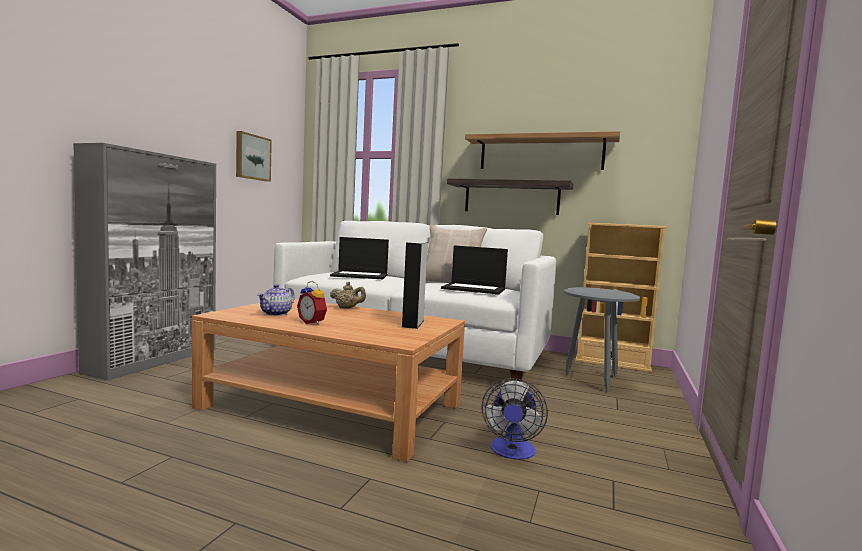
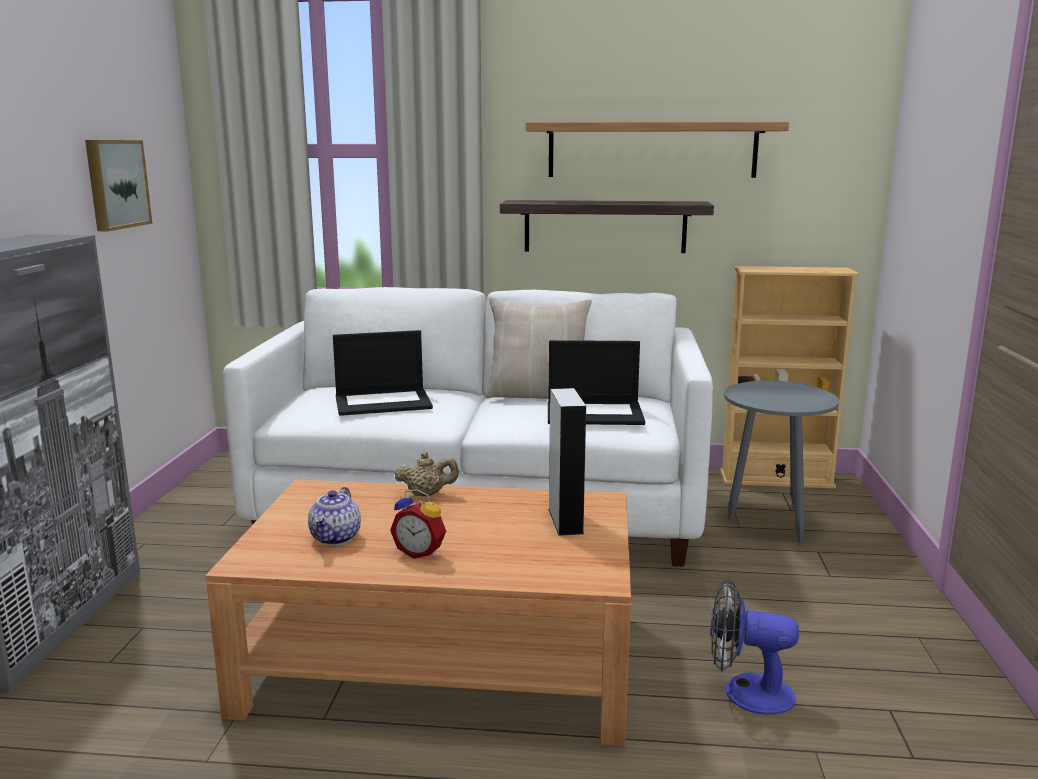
camera: 15 degrees left, 10 degrees up
(512, 452) = (746, 692): fan -> fan turned 105 degrees clockwise

